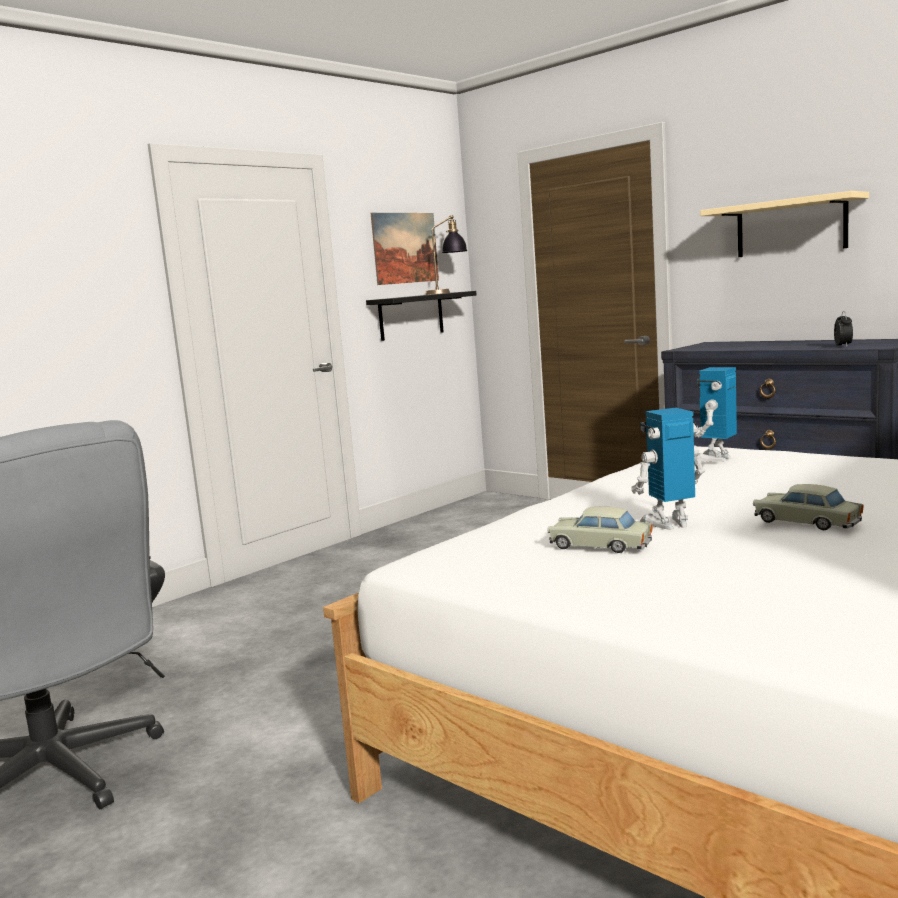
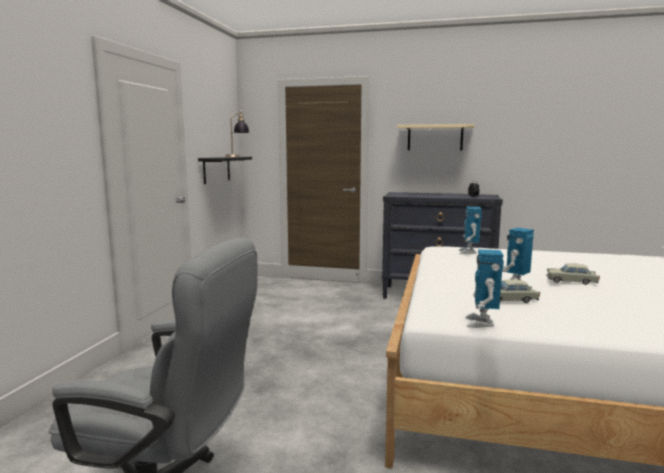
camera: 30 degrees left, 0 degrees up
(405, 248) = (214, 127): picture -> none
(468, 577) = (481, 323): none -> toy robot

